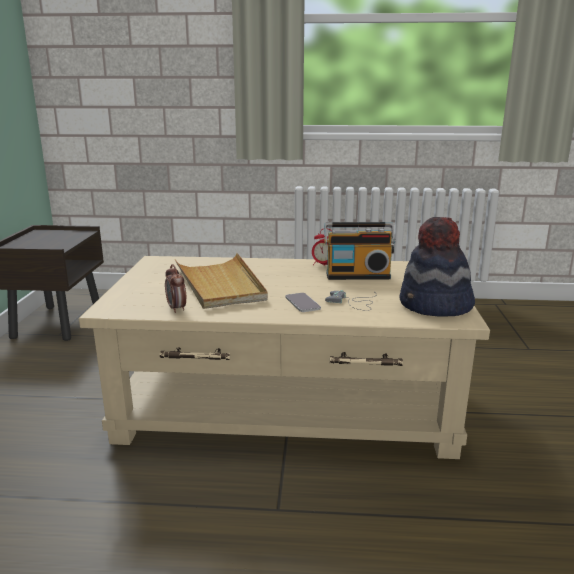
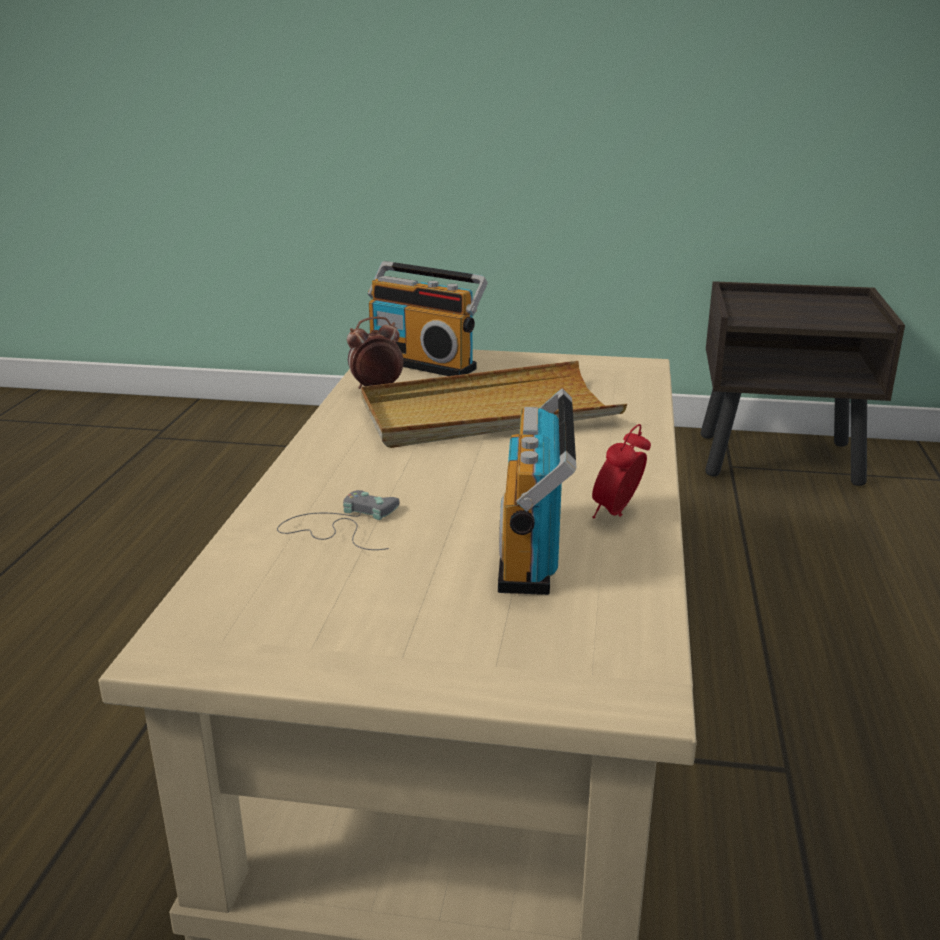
camera: 95 degrees right, 5 degrees up
(131, 300) = (425, 363): none -> radio
(302, 303) = (362, 477): phone -> none
(435, 306) = (274, 625): hat -> none

